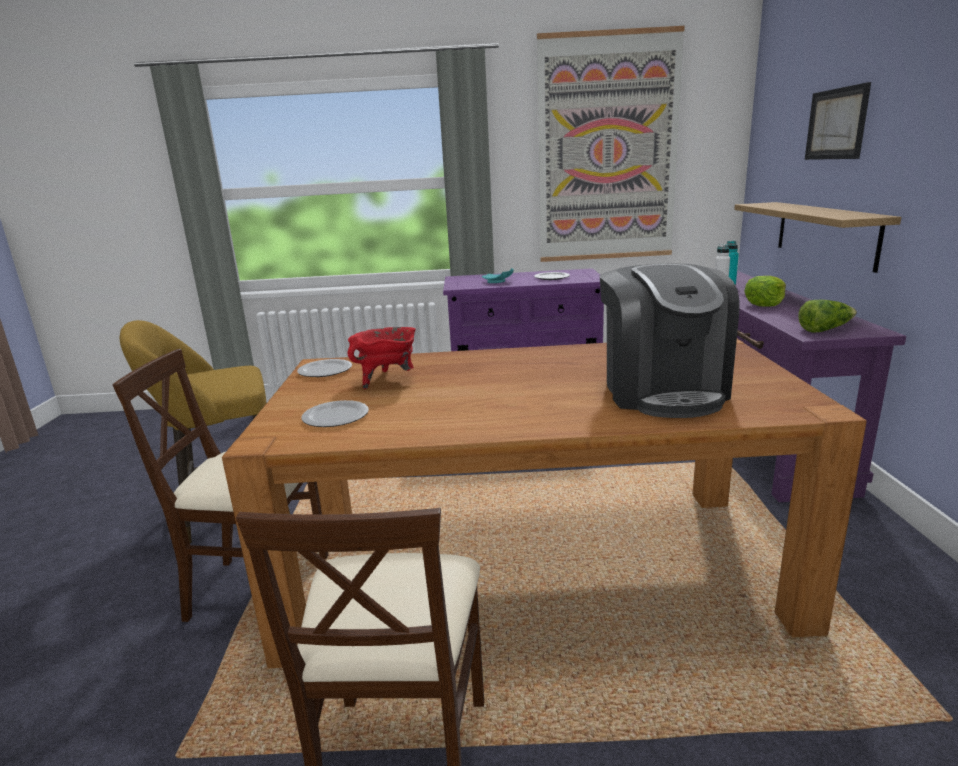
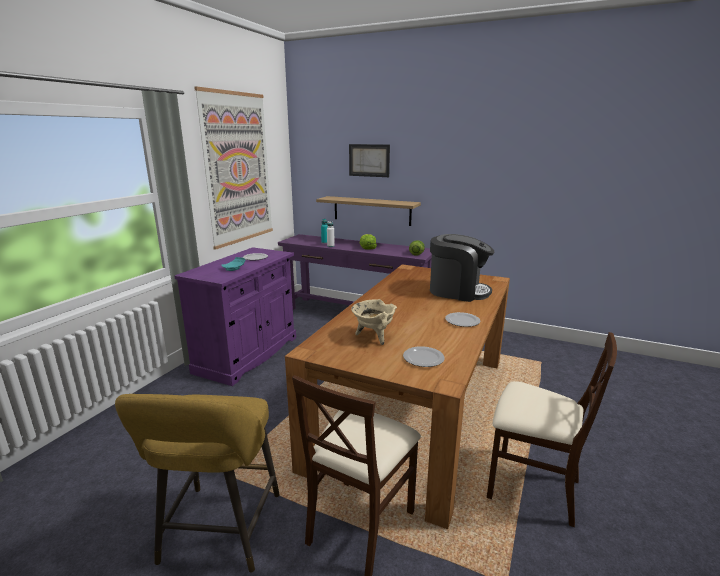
camera: 65 degrees left, 0 degrees up
(326, 370) = (328, 350): plate -> plate (462, 321)
(387, 380) = (373, 336): red cooking pot -> beige cooking pot

